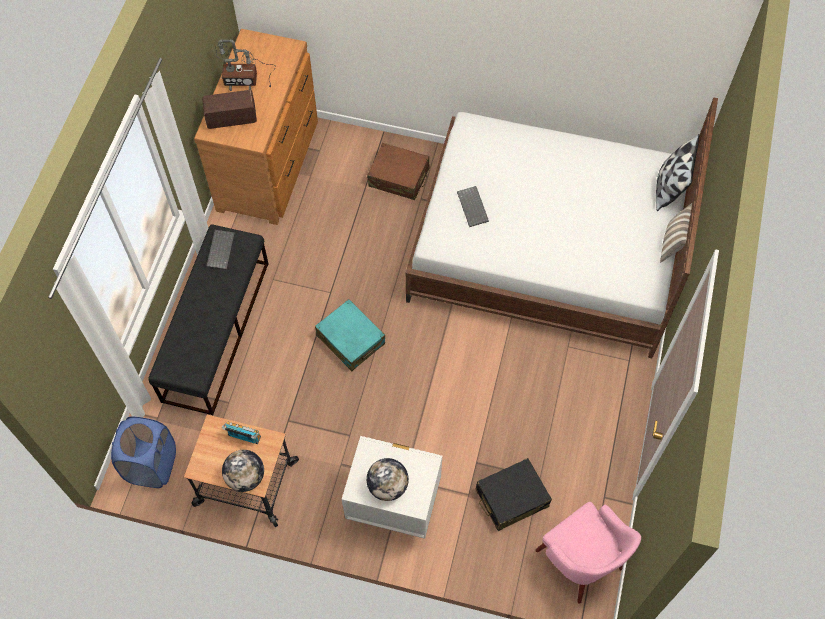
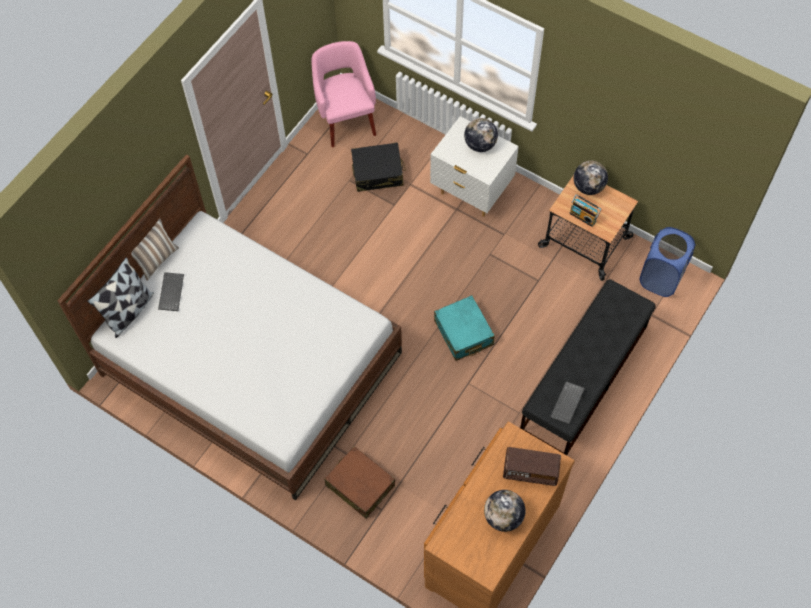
camera: 160 degrees left, 0 degrees up
(246, 79) = (503, 517): table lamp -> globe
(473, 207) = (317, 347): keyboard -> keyboard (170, 291)

